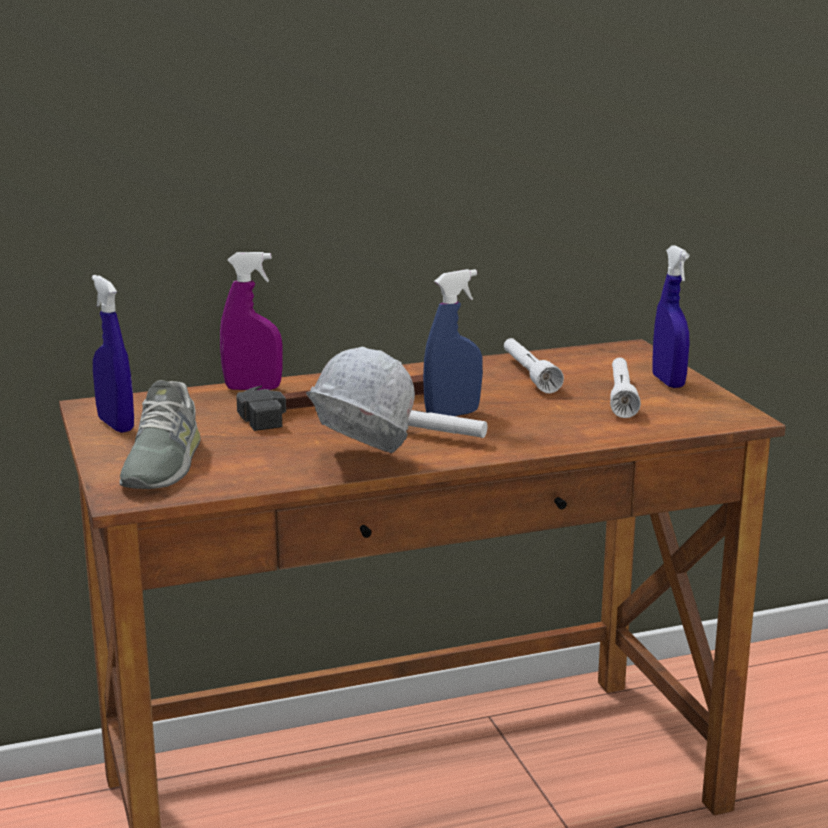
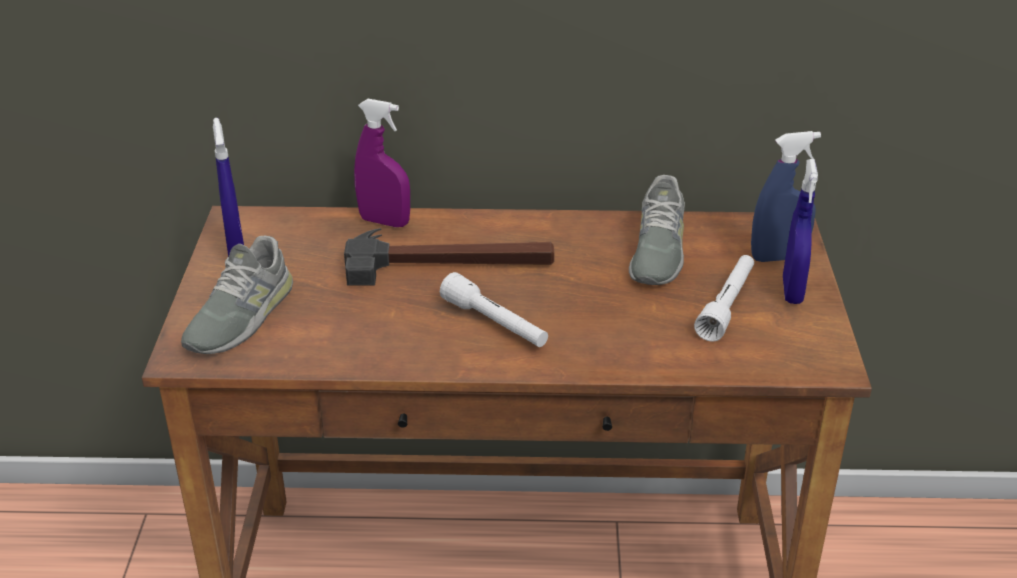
camera: 20 degrees right, 15 degrees up
(357, 465) = (405, 358): white hard hat -> none
(452, 414) = (541, 299): blue spray bottle -> blue spray bottle (778, 257)
(529, 375) = (656, 251): white flashlight -> grey shoe

